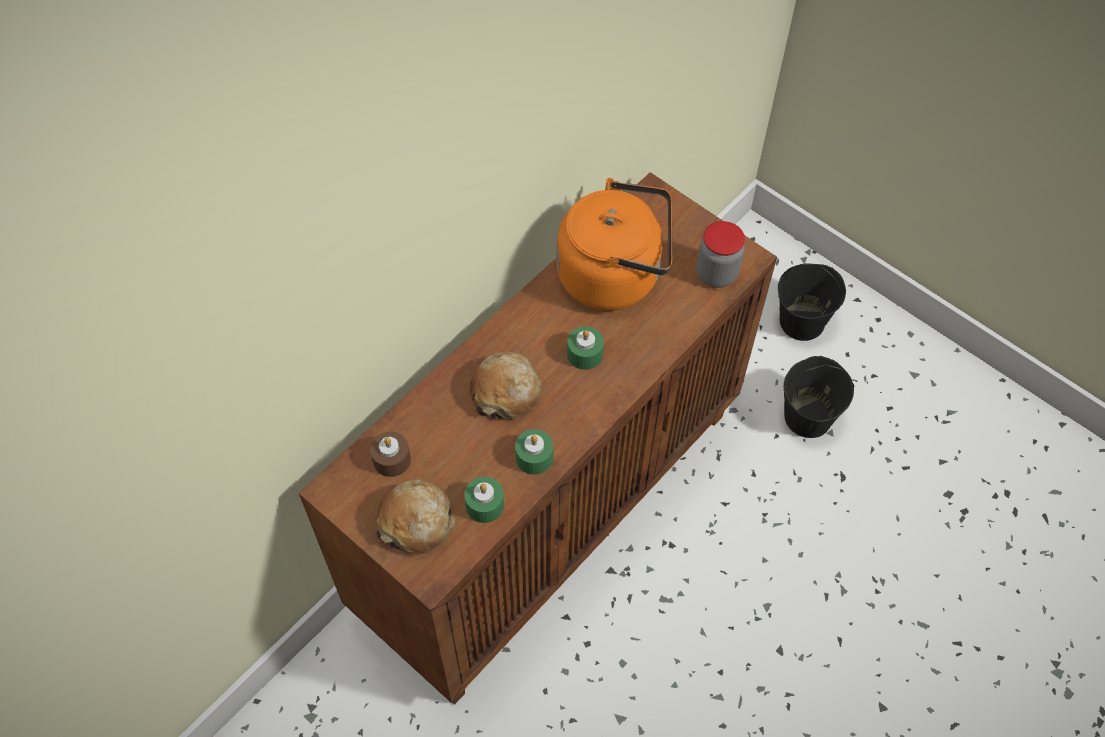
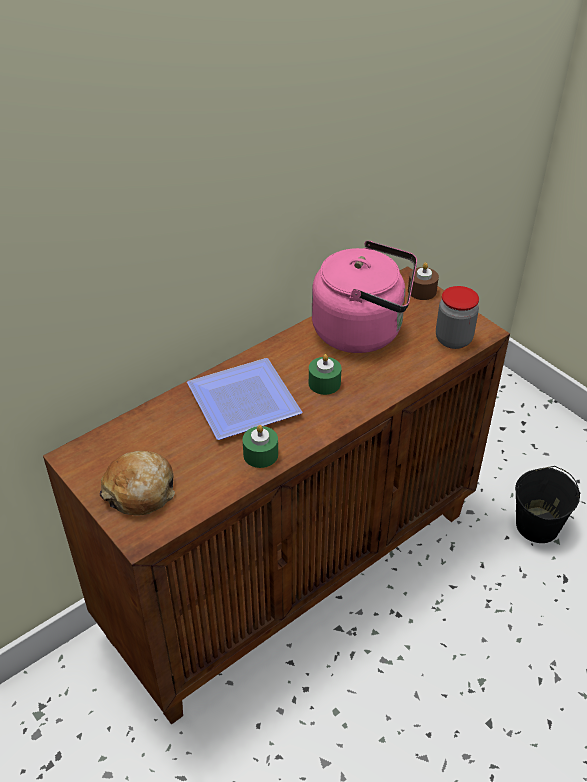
camera: 10 degrees right, 15 degrees down
(391, 459) = (132, 440): brown candle -> brown candle (422, 291)
(484, 505) = (206, 485): green candle -> none
(506, 392) = (248, 403): bread -> plate
(615, 275) = (363, 331): orange kettle -> pink kettle
(802, 321) = (539, 451): black bucket -> none

